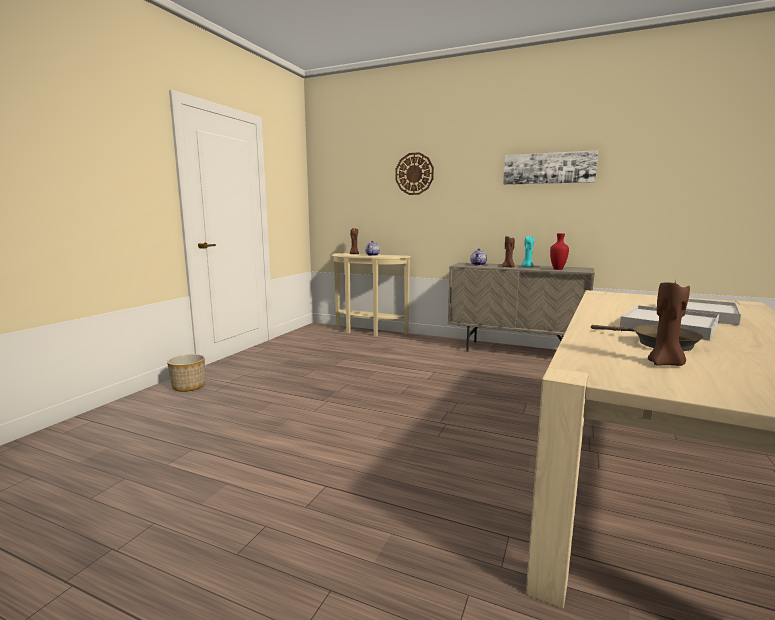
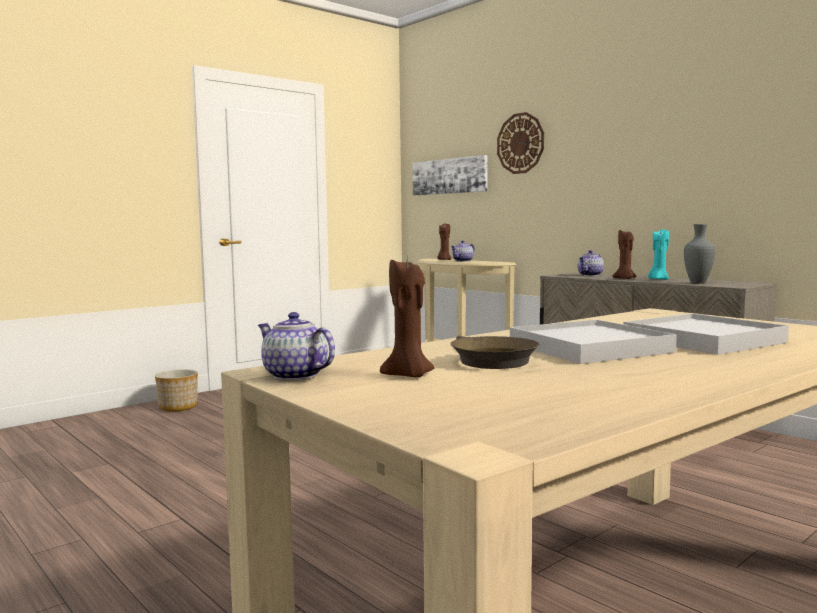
camera: 25 degrees right, 5 degrees down
(548, 168) = (703, 121): picture -> picture (449, 176)
(557, 269) = (698, 283): red vase -> grey vase
(607, 375) = (293, 376): none -> teapot

